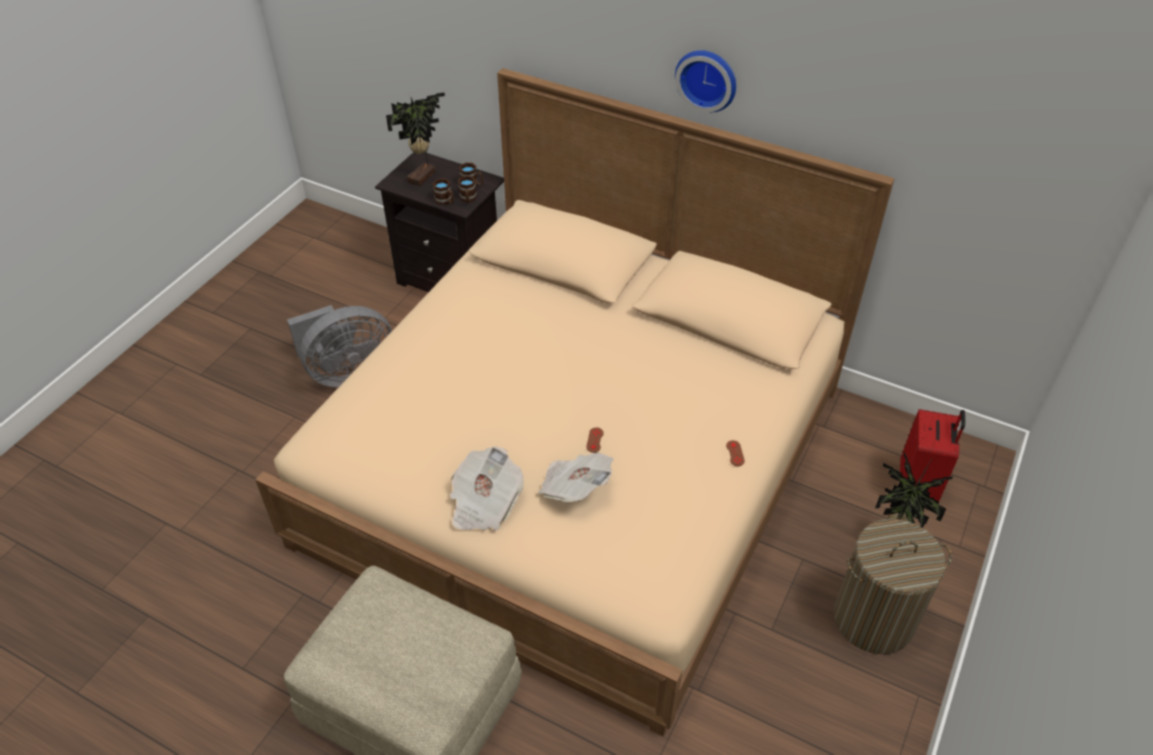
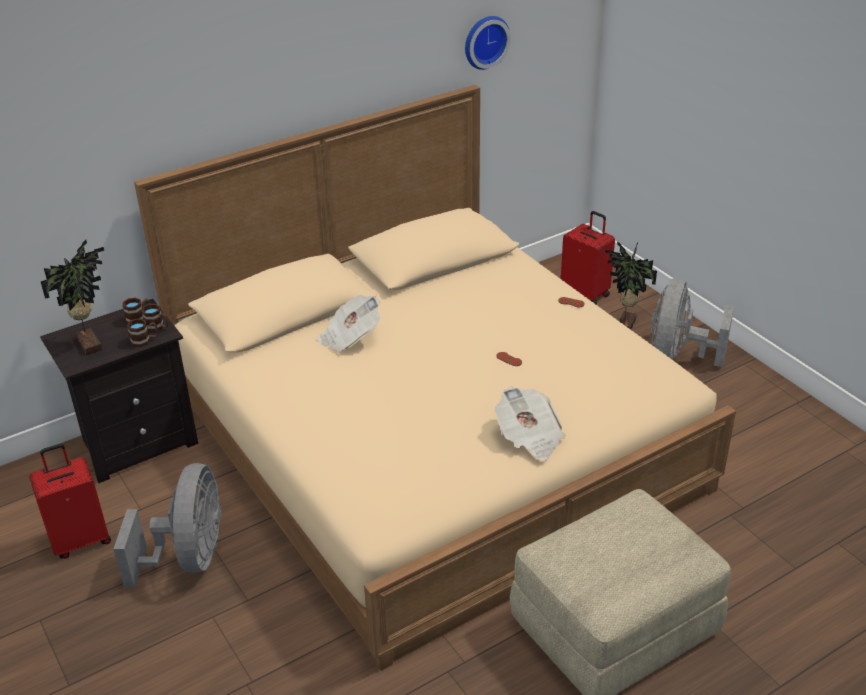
camera: 60 degrees left, 10 degrees down
(335, 306) = (80, 540): none -> red suitcase
(574, 488) = (550, 384): newspaper -> newspaper (349, 337)
(707, 79) = (324, 84): wall clock -> wall clock (484, 41)
(873, 619) = (677, 357): laundry basket -> grey fan

